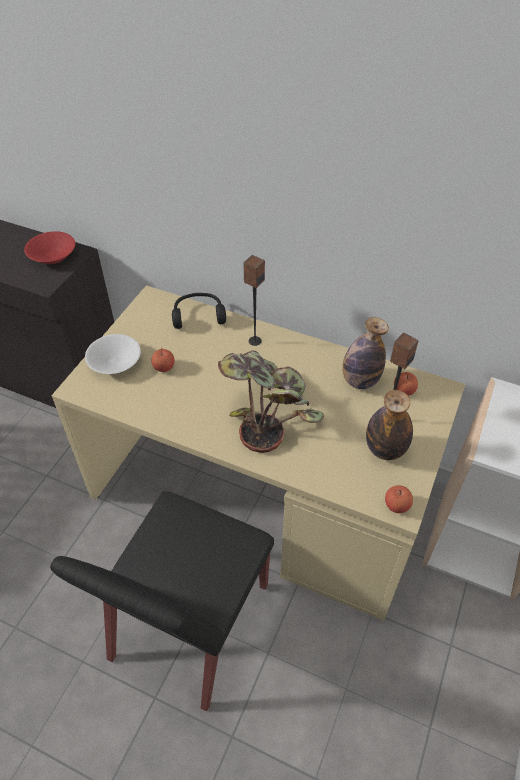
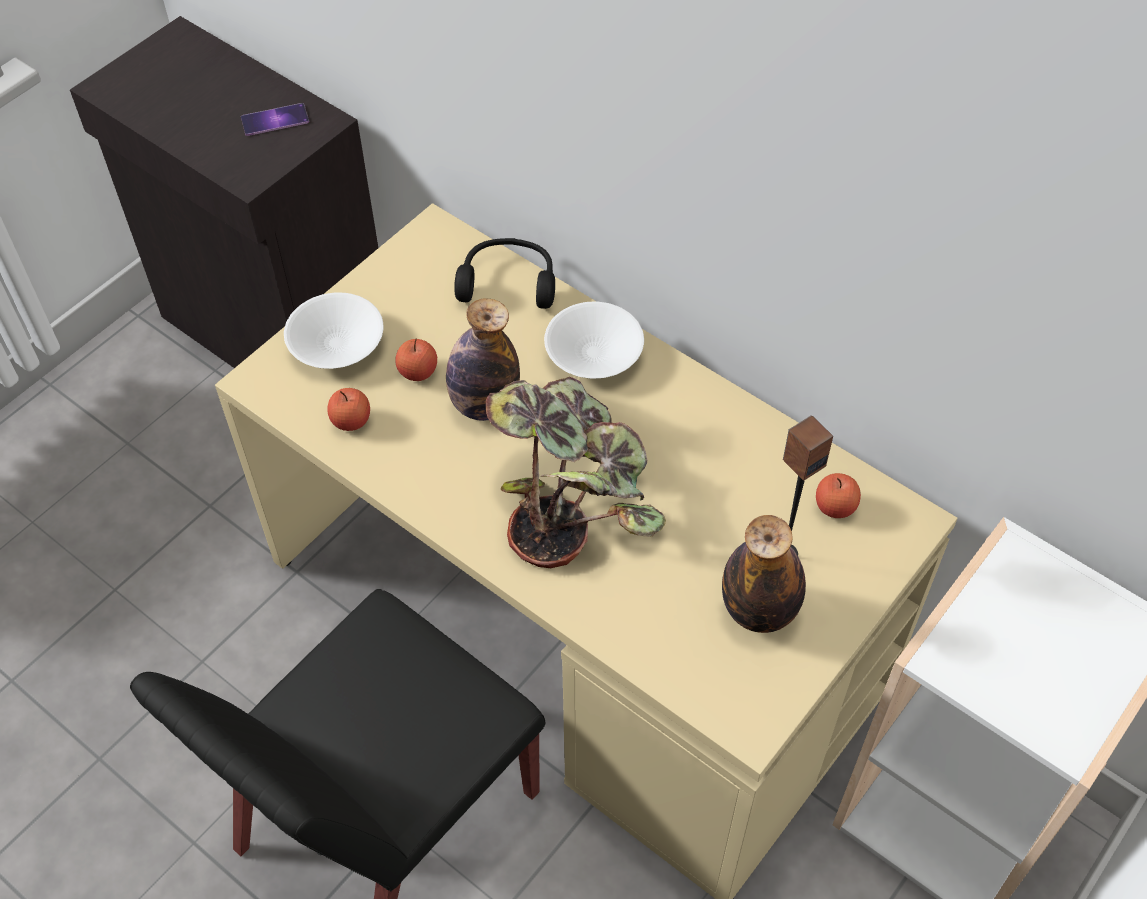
camera: 15 degrees right, 5 degrees up
(52, 255) = (275, 120): red bowl -> phone
(254, 341) = (594, 352): speaker -> white bowl
(360, 381) = (760, 470): bottle -> bottle (484, 404)
(396, 505) = (742, 716): apple -> apple (351, 421)

